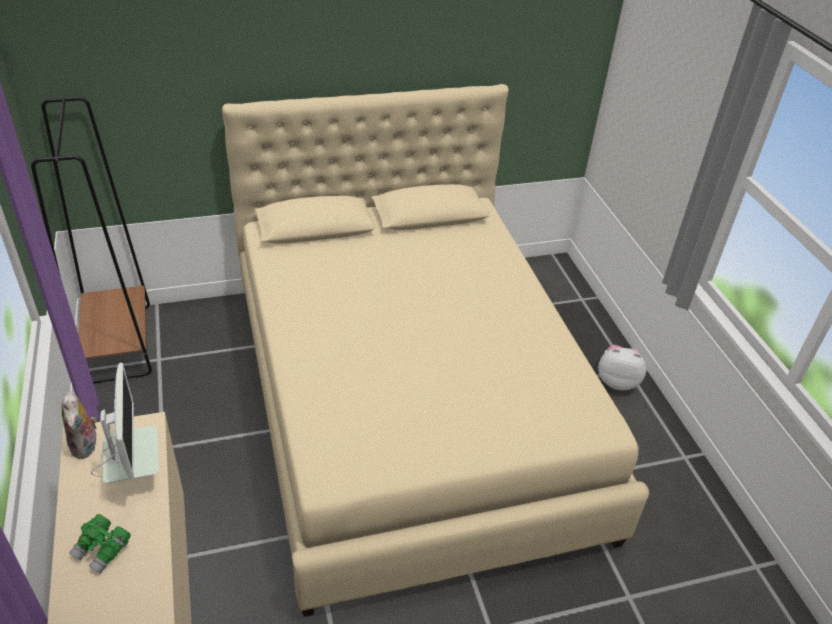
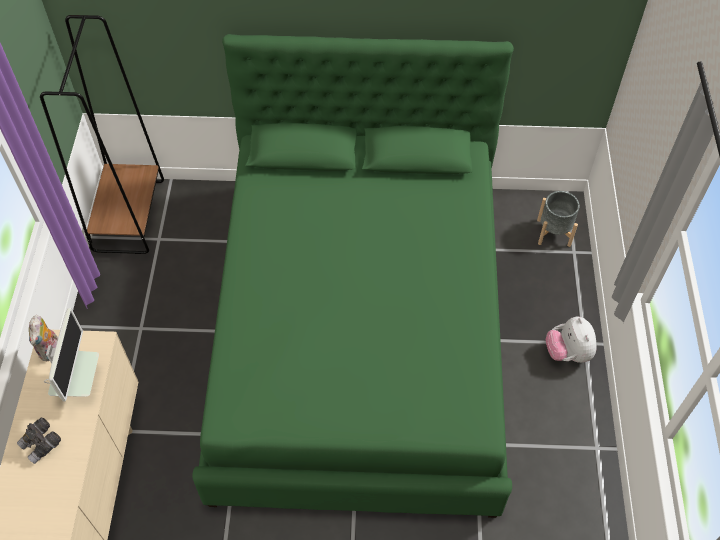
camera: 20 degrees right, 15 degrees up
(103, 550) = (42, 444): green binoculars -> grey binoculars
(409, 404) = (360, 332): beige bed -> green bed
(556, 287) = (553, 232): none -> grey planter
(617, 381) = (567, 352): plush toy -> plush toy turned 135 degrees counterclockwise

